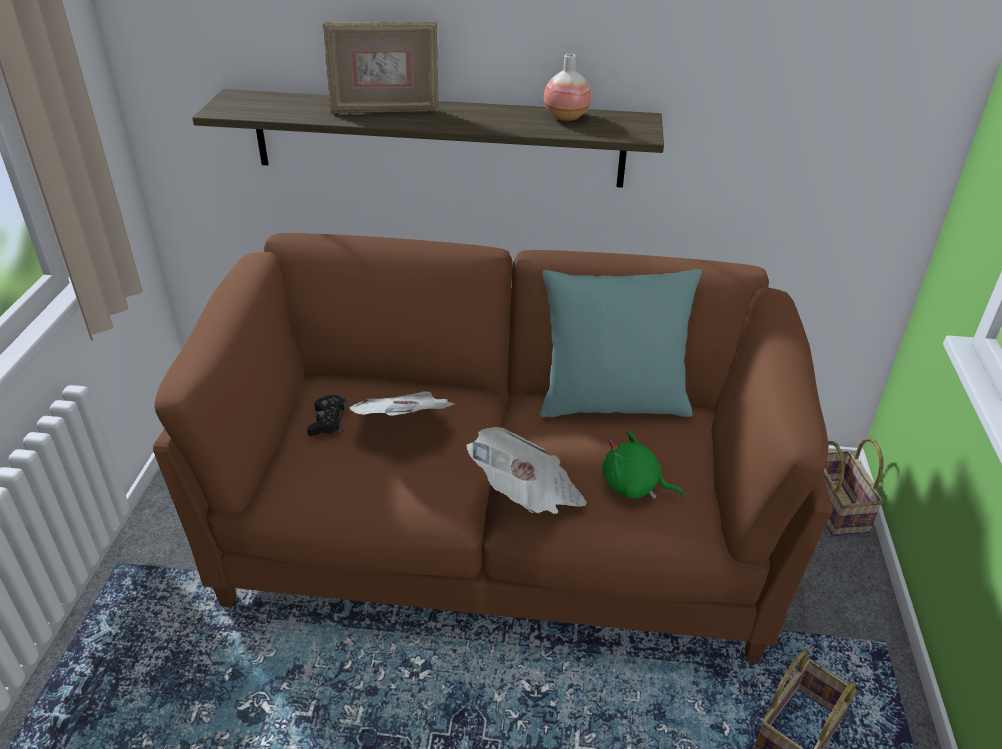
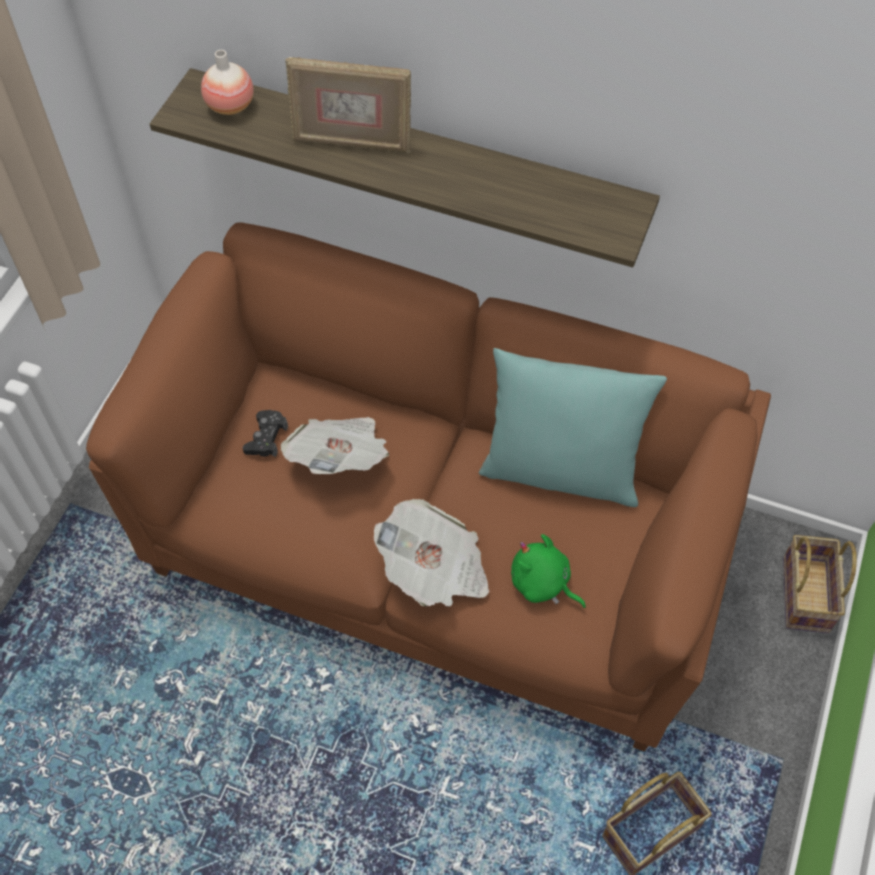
camera: 15 degrees right, 20 degrees up
(566, 117) = (547, 187): vase -> vase (230, 106)

